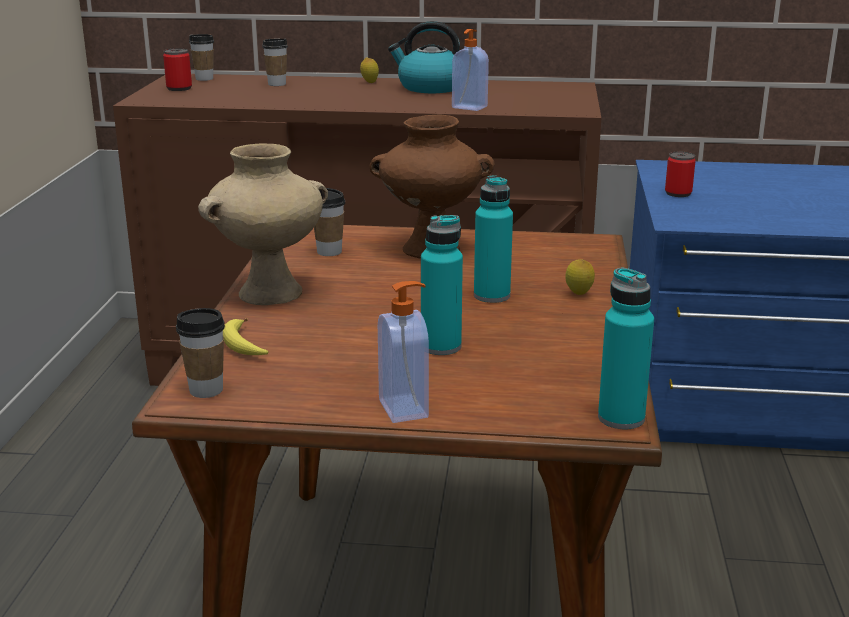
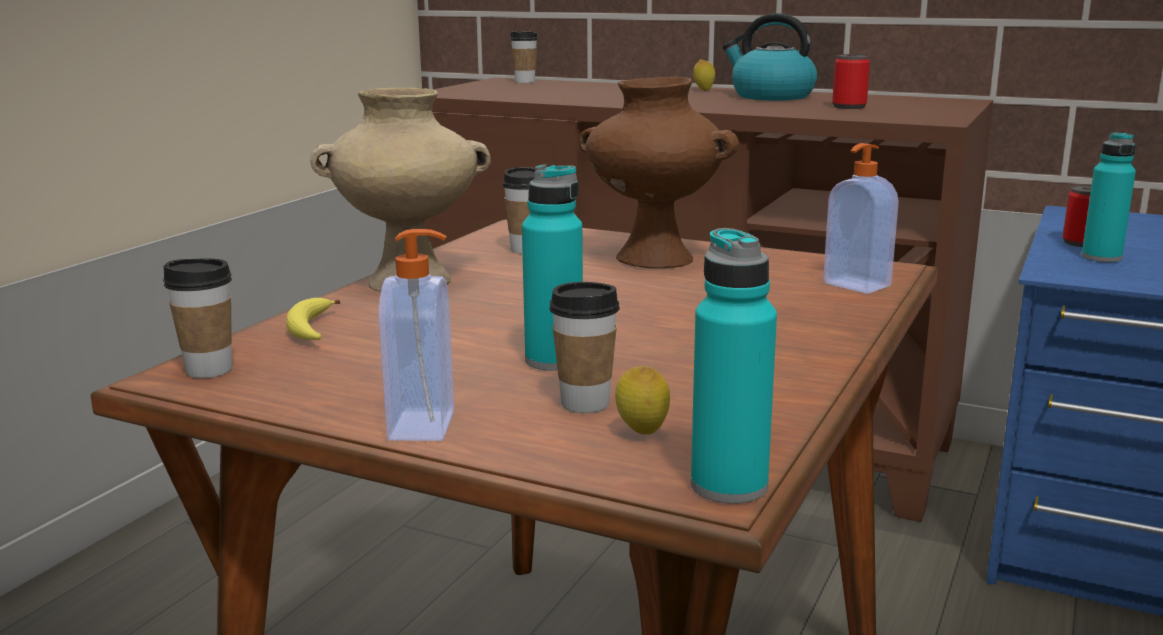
camera: 20 degrees right, 5 degrees down
(179, 88) = (487, 87): can -> can (849, 107)
(277, 84) = (596, 88): cup -> cup (585, 403)
(469, 107) = (797, 112): soap dispenser -> soap dispenser (855, 285)
(491, 296) = (683, 313): turquoise bottle -> turquoise bottle (1101, 257)
(578, 295) = (808, 324): lemon -> lemon (642, 434)

